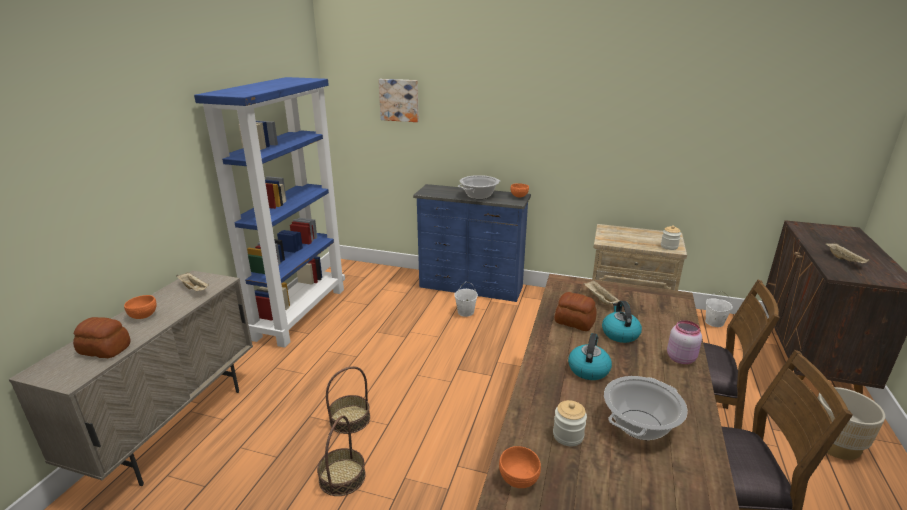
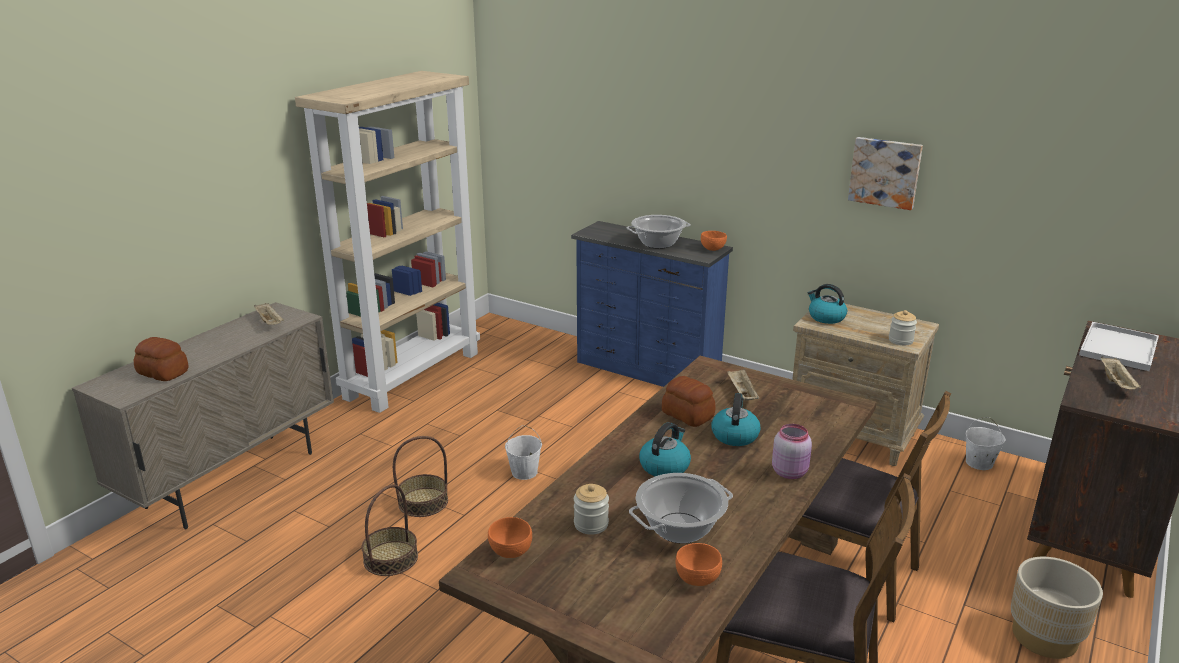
camera: 15 degrees right, 0 degrees up
(144, 316) = (209, 345): orange bowl -> orange bowl (698, 580)
(300, 312) = (413, 374): blue bookcase -> beige bookcase
(399, 100) = (570, 104): picture -> picture (885, 172)
(465, 312) = (623, 401): white bucket -> white bucket (524, 472)
(610, 236) = (826, 317): none -> kettle
(821, 236) = (1119, 349): none -> white tray

